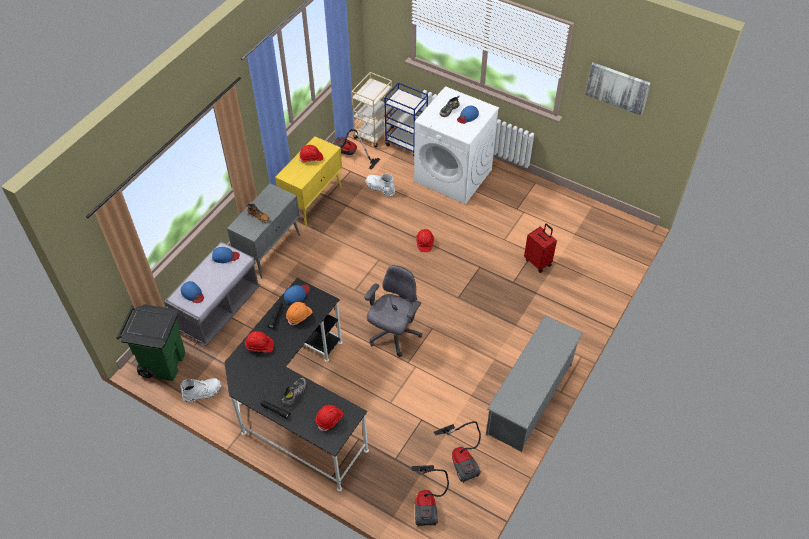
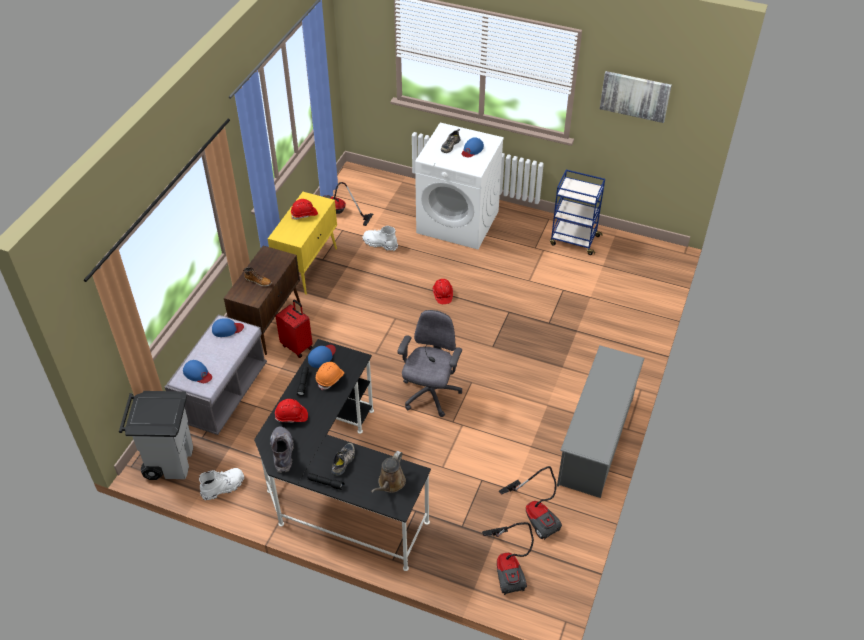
camera: 10 degrees left, 5 degrees down
(163, 362) = (169, 460): green trash can -> grey trash can
(245, 377) = (282, 452): none -> grey boot
(270, 250) = (269, 324): grey cabinet -> brown cabinet
(329, 419) = (390, 483): red hard hat -> brown watering can
(374, 133) = (360, 189): beige cart -> none
(406, 144) = (399, 195): blue cart -> blue cart (573, 240)
(538, 262) = (571, 299): red suitcase -> red suitcase (297, 346)

